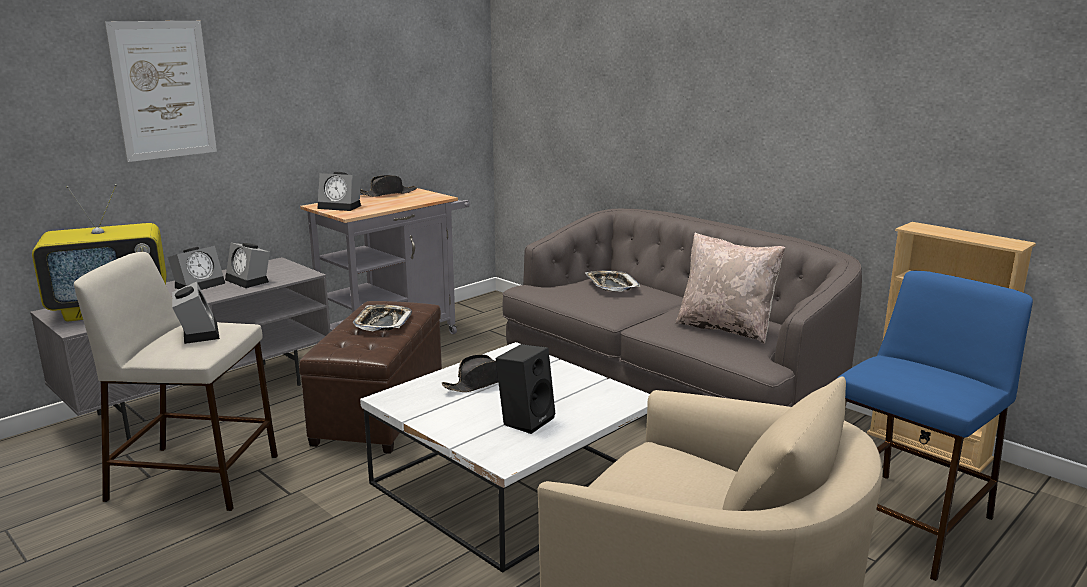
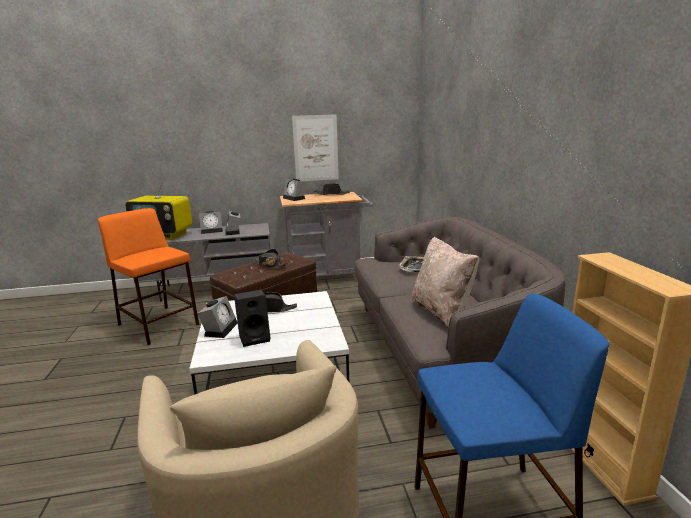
camera: 35 degrees right, 0 degrees up
(163, 90) = (205, 130): picture -> picture (315, 148)
(197, 332) = (154, 251): alarm clock -> alarm clock (220, 328)
(197, 477) = (159, 325): beige stool -> orange stool
(382, 323) = (269, 265): tray -> black hat

